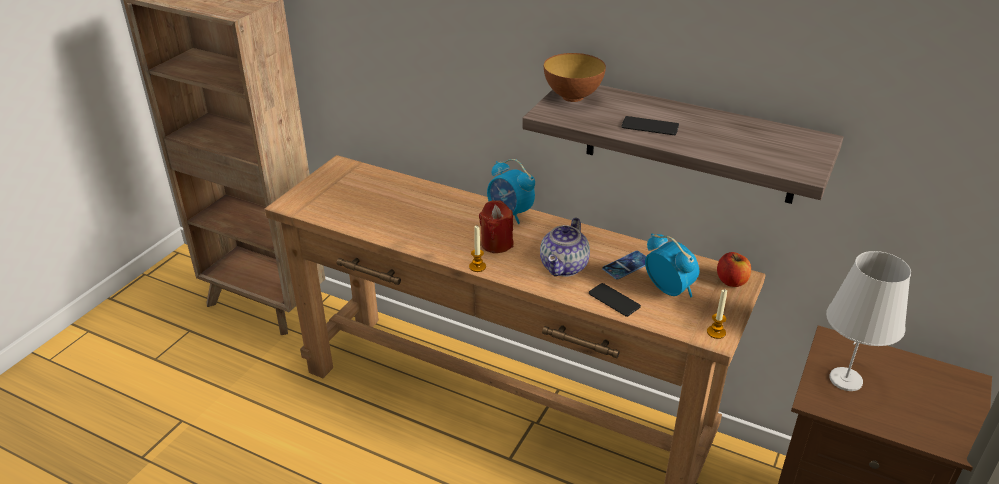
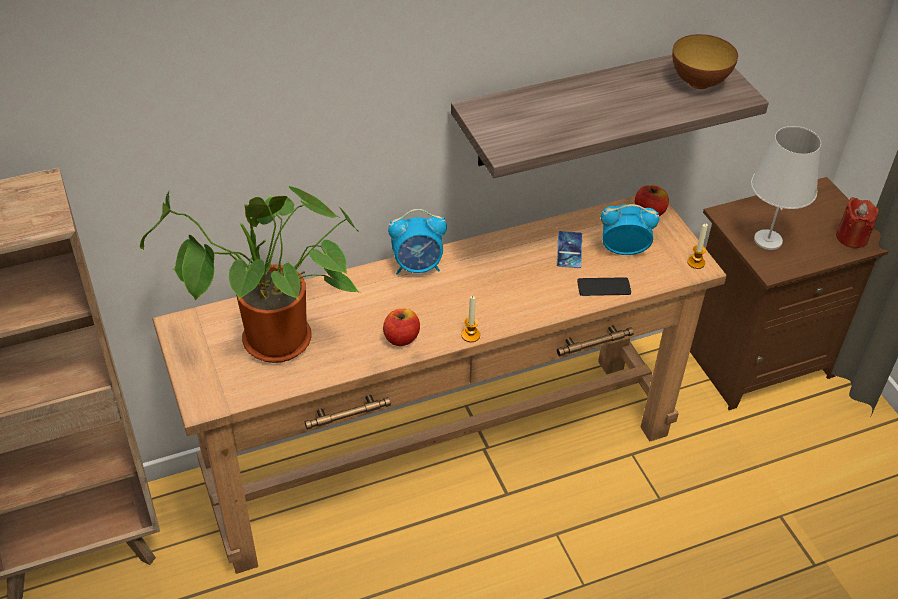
camera: 50 degrees left, 10 degrees up
(364, 201) = (271, 346): none -> potted plant
(436, 241) = (401, 338): none -> apple
(496, 244) = (451, 303): red candle -> red candle (851, 237)
(565, 267) = (532, 285): teapot -> none
(572, 97) = (494, 120): bowl -> bowl (698, 82)
(650, 126) = (594, 116): phone -> none

